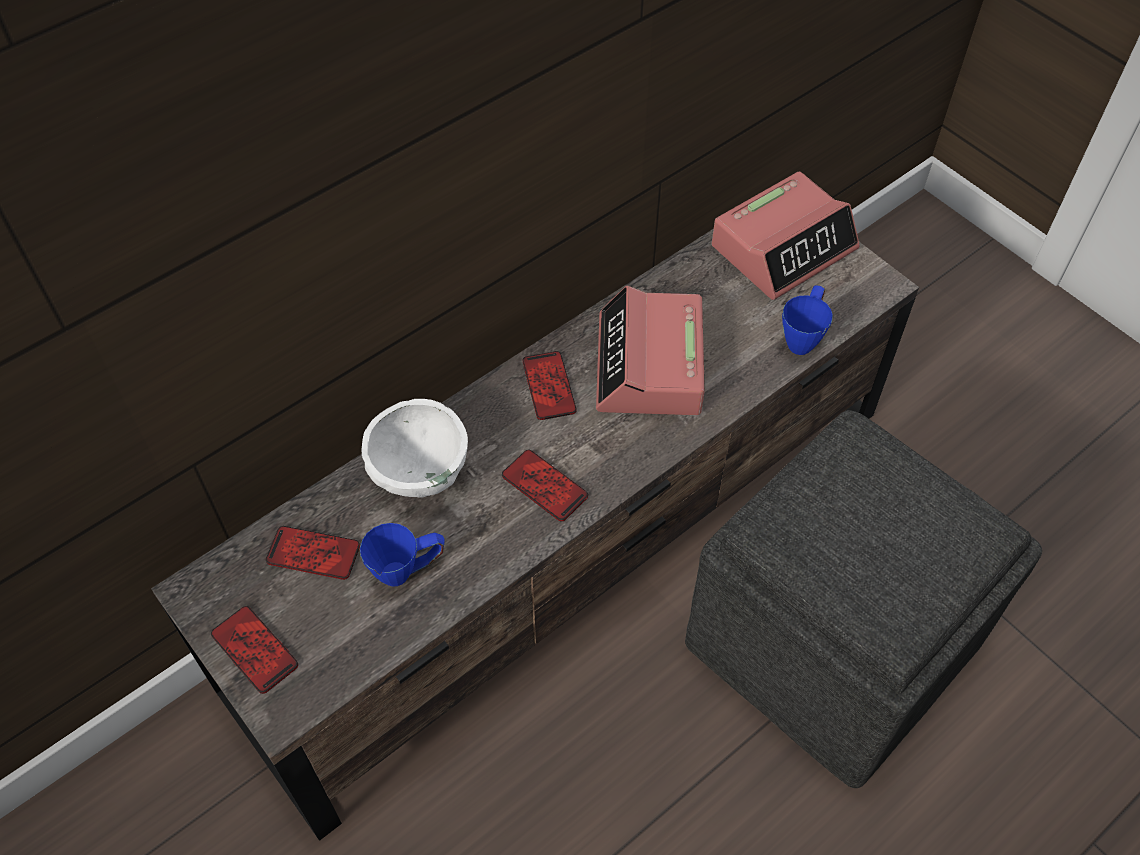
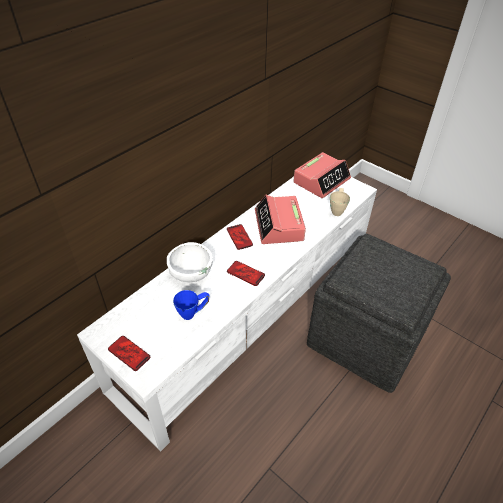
camera: 10 degrees left, 10 degrees down
(313, 553) = (149, 311): phone -> none
(572, 542) = (251, 312): brown tv stand -> white tv stand
(803, 337) = (337, 210): blue mug -> beige mug

